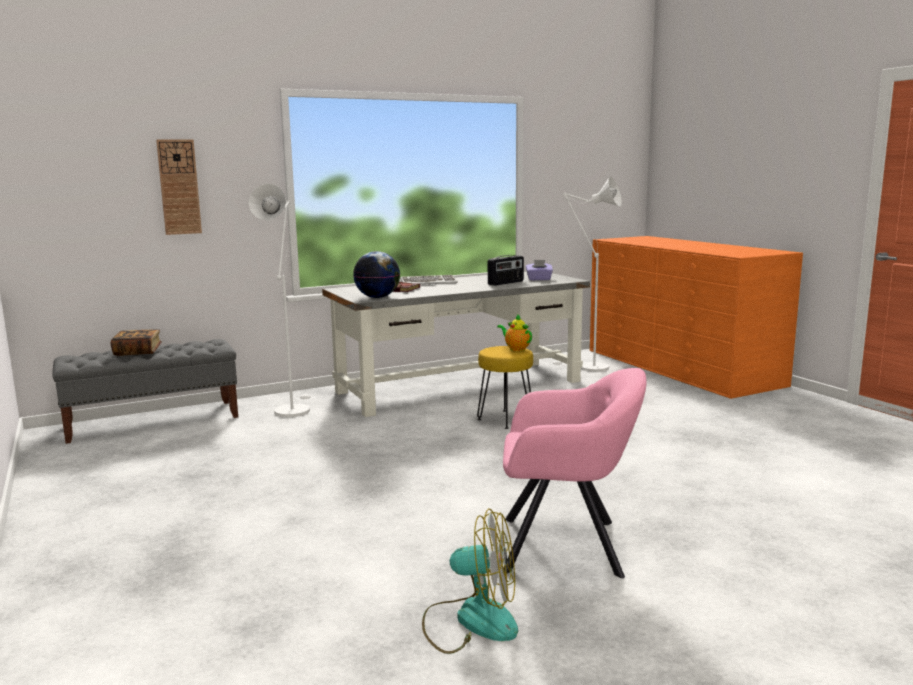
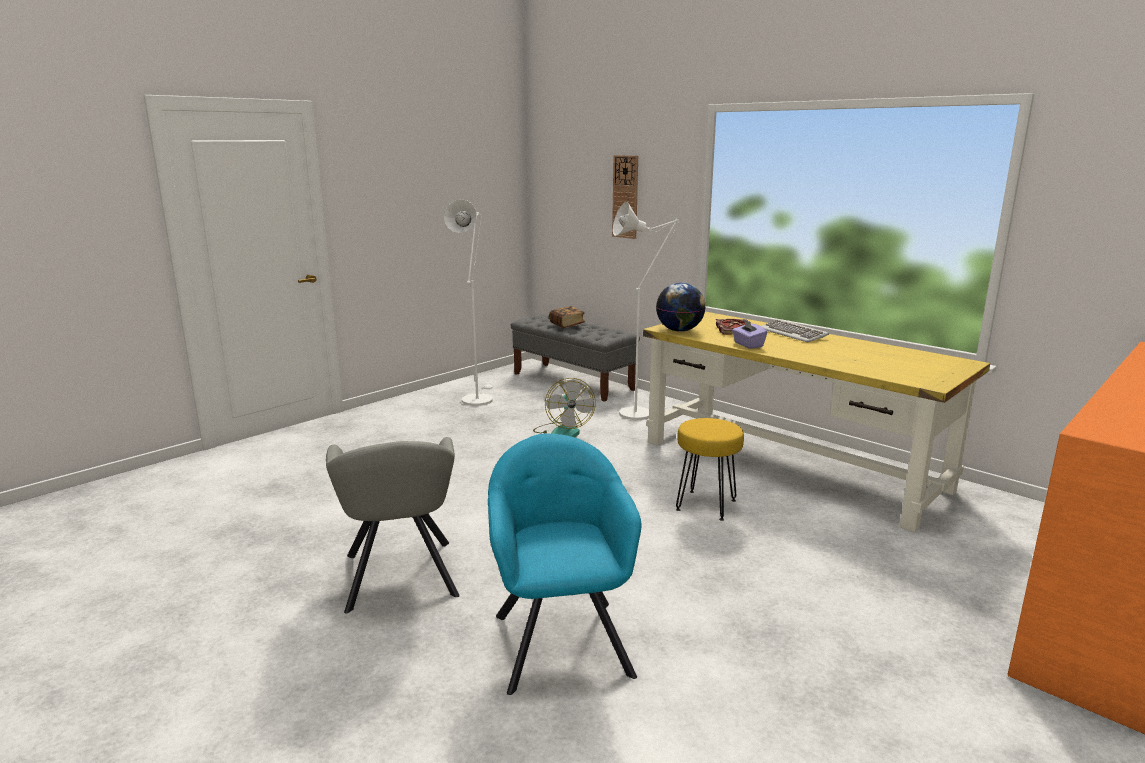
camera: 70 degrees right, 5 degrees up
(460, 386) = (792, 465): grey desk -> yellow desk
(471, 620) = (277, 553): fan -> fan (562, 432)
(506, 283) = (847, 359): radio -> none
(516, 349) = (721, 431): teapot -> none
(539, 279) = (904, 369): purple tissue box -> purple tissue box (748, 345)
(567, 546) = (401, 578): pink armchair -> grey armchair
(587, 367) = (996, 530): white floor lamp -> white floor lamp (477, 398)
(685, 491) = (560, 640): none -> turquoise armchair

